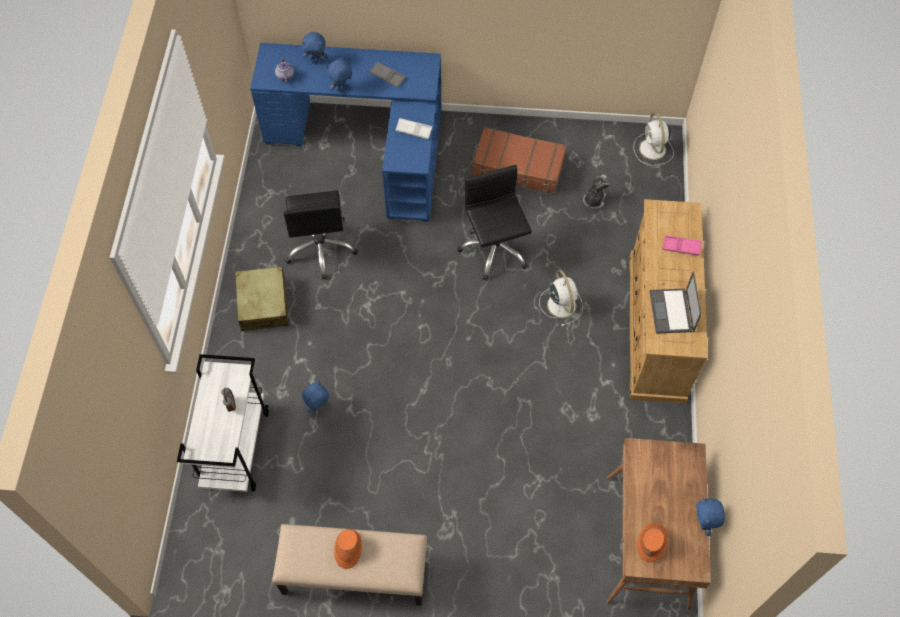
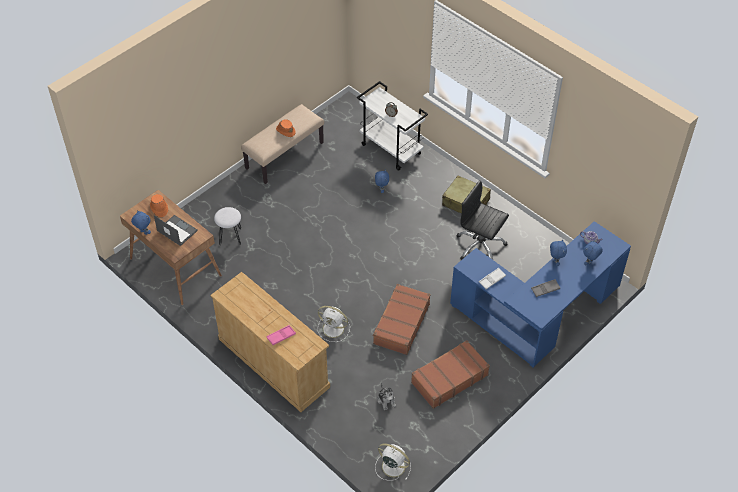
camera: 130 degrees right, 10 degrees down
(494, 249) = (401, 324): black office chair -> brown suitcase
(545, 519) = (230, 237): none -> white stool
(672, 312) = (250, 300): laptop -> laptop (176, 230)

